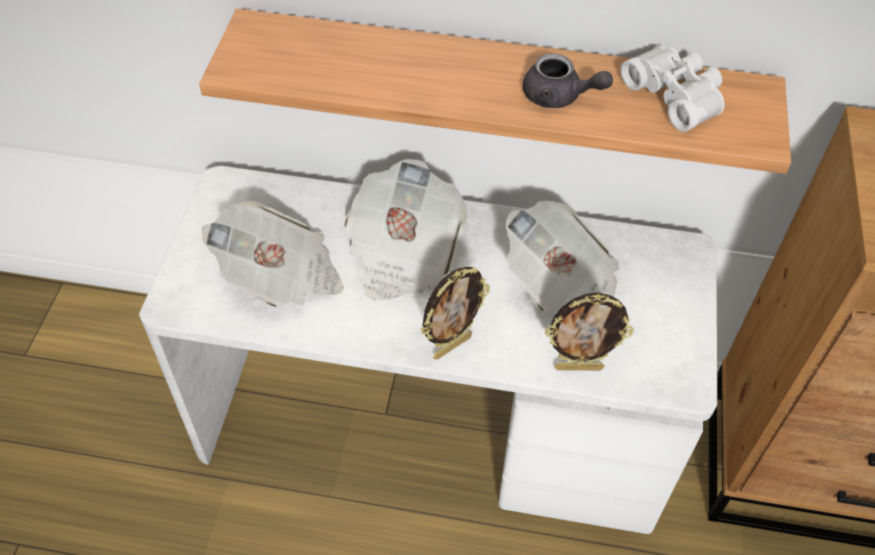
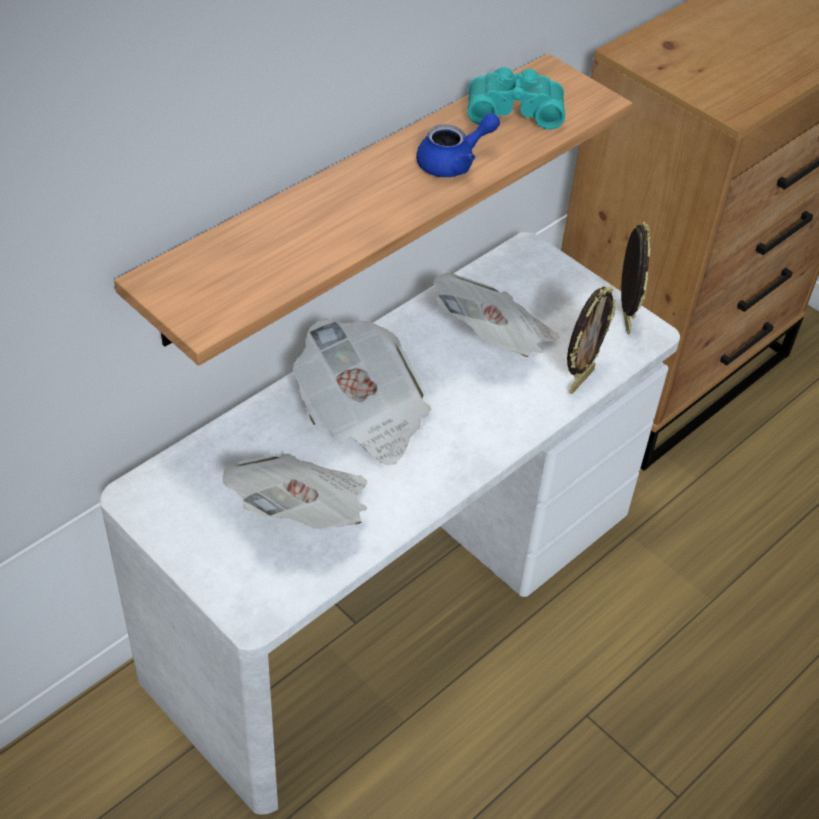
camera: 55 degrees left, 5 degrees down
(451, 346) = (491, 442): picture frame -> picture frame (623, 319)
(559, 97) = (454, 162): grey teapot -> blue teapot
(676, 95) = (514, 109): white binoculars -> turquoise binoculars

